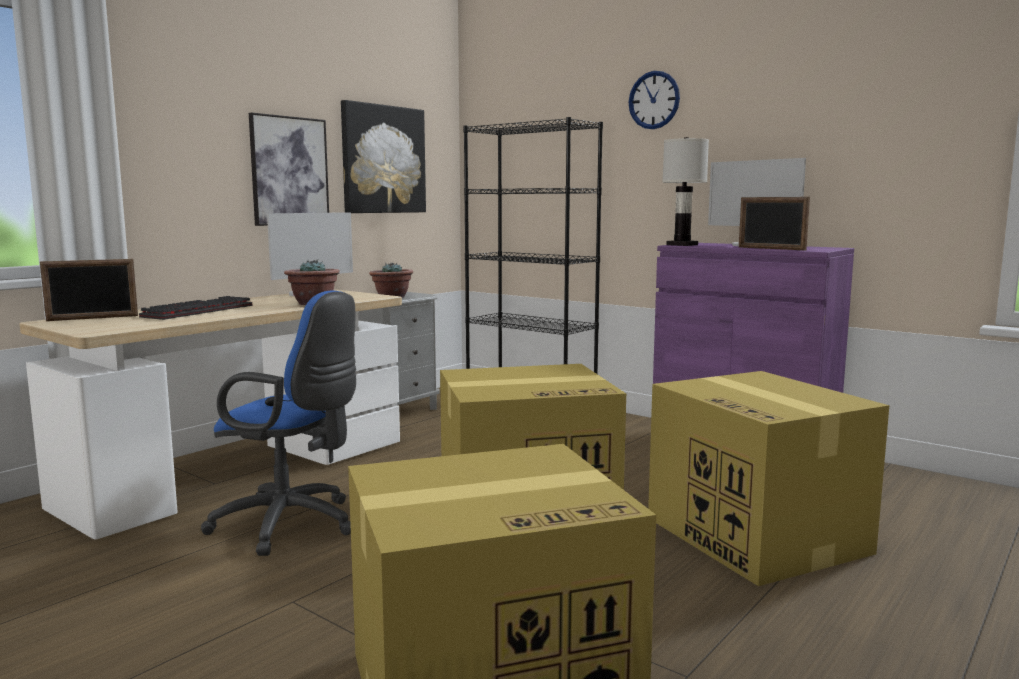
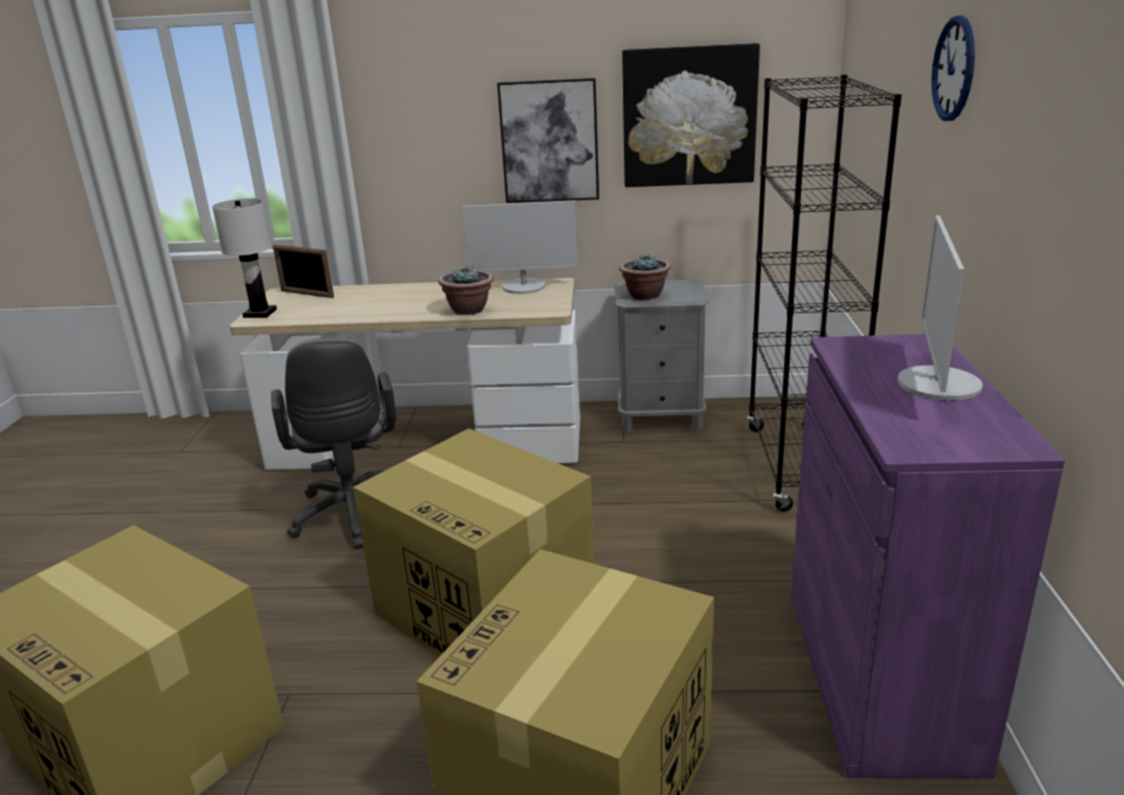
camera: 55 degrees right, 15 degrees up
(198, 311) = (376, 301): keyboard -> none
(292, 525) = (353, 518): blue office chair -> grey office chair
(682, 245) = (848, 345): white table lamp -> white table lamp (260, 313)
(771, 248) = (879, 411): picture frame -> none

